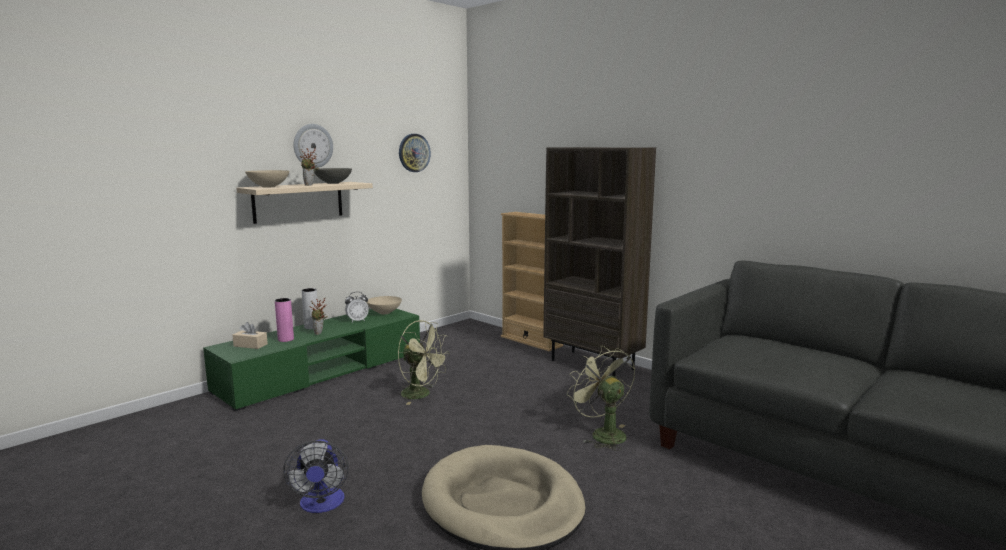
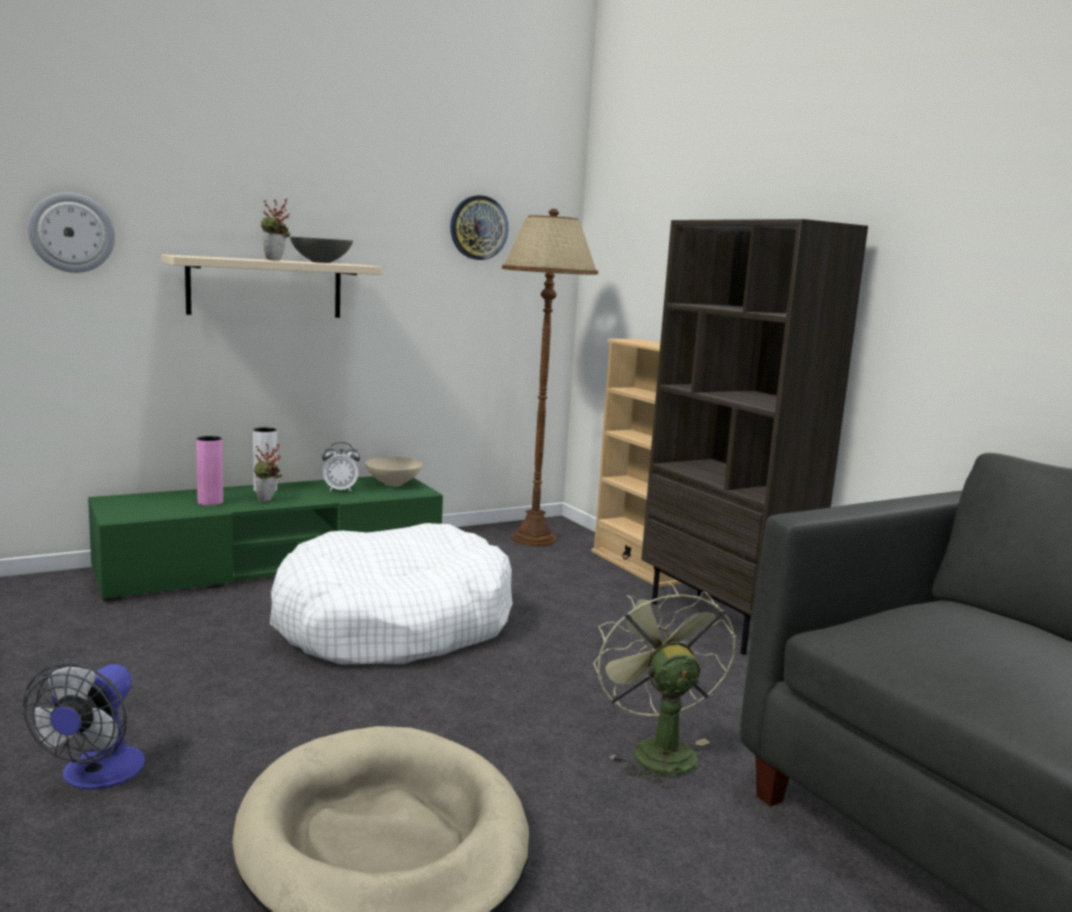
camera: 15 degrees right, 0 degrees up
(250, 345) = (153, 503): beige tissue box -> none
(268, 187) = (205, 256): beige bowl -> none
(313, 146) = (297, 200): wall clock -> wall clock (72, 233)
(421, 395) = (393, 624): green fan -> white dog bed
(464, 334) = (534, 539): none -> brown floor lamp

